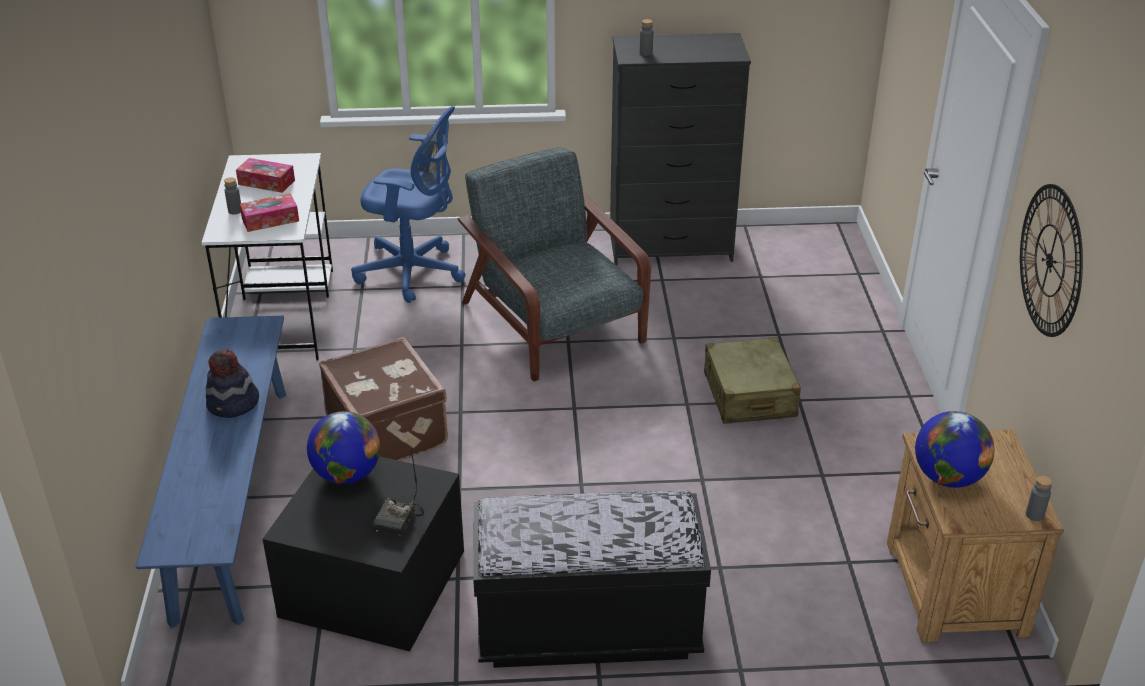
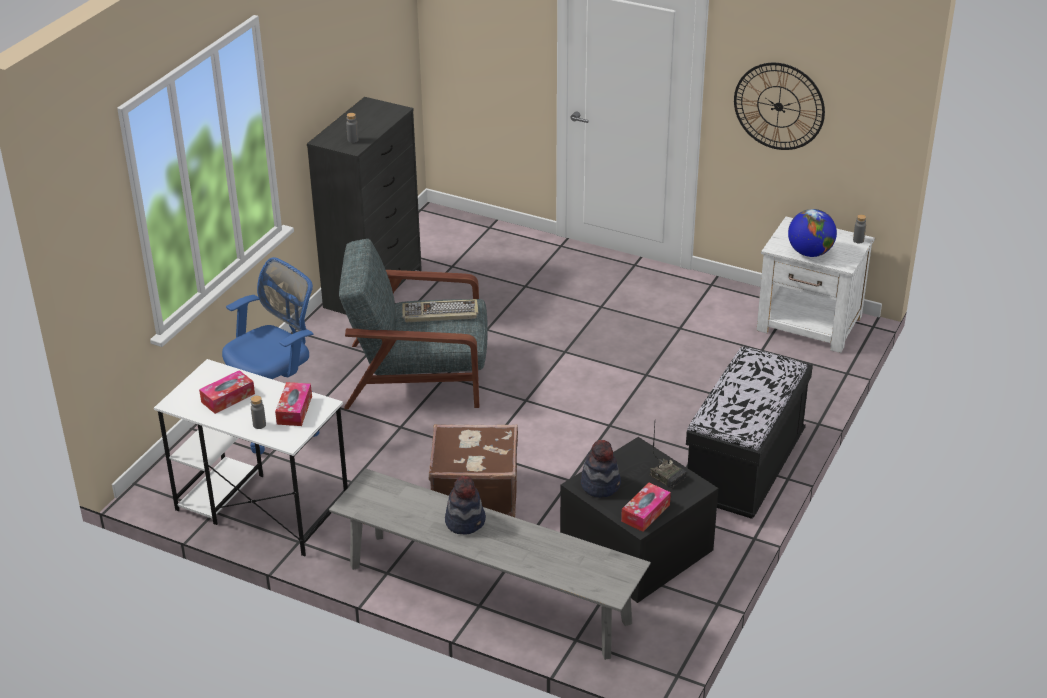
camera: 60 degrees left, 0 degrees up
(232, 498) = (488, 594): blue bench -> grey bench
(314, 526) = (645, 513): none -> tissue box
(347, 474) = (600, 484): globe -> hat
(577, 267) = (439, 313): none -> keyboard
(749, 395) = (578, 323): beige suitcase -> none
(954, 590) = (810, 324): brown nightstand -> white nightstand

